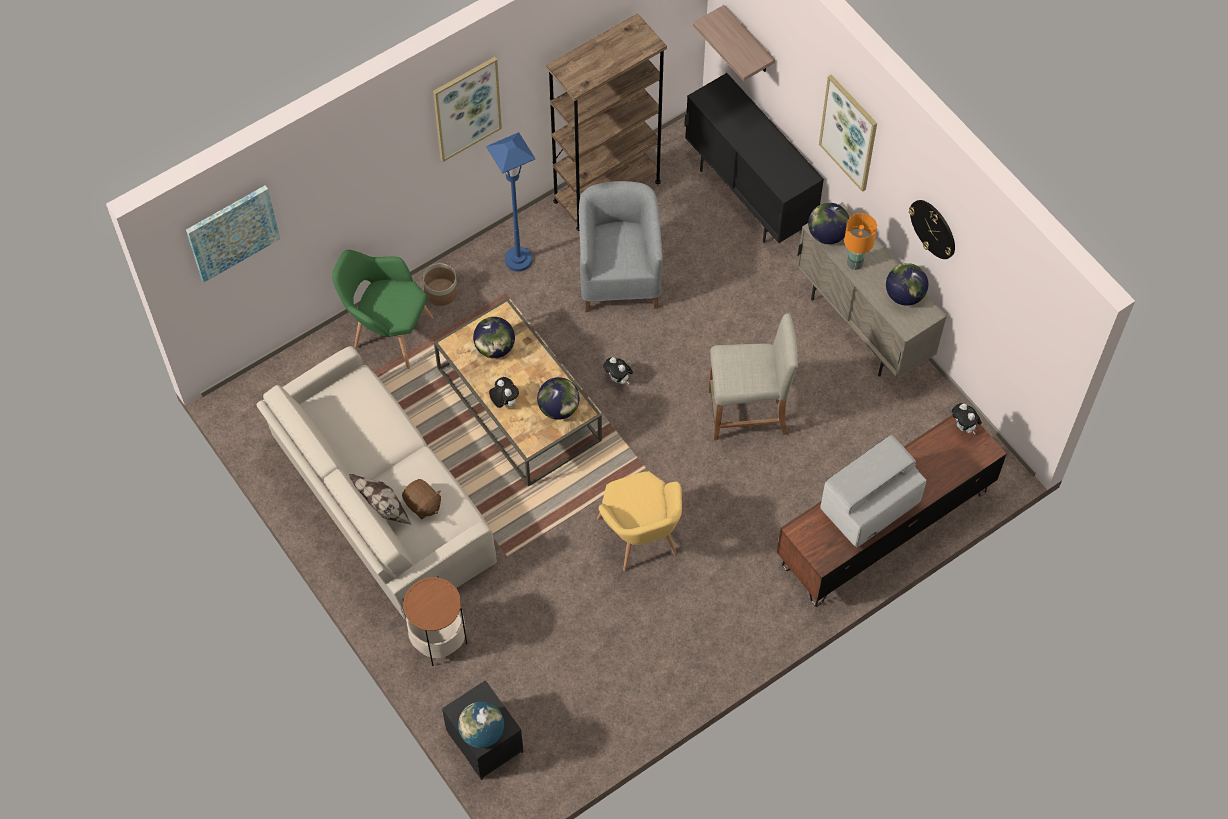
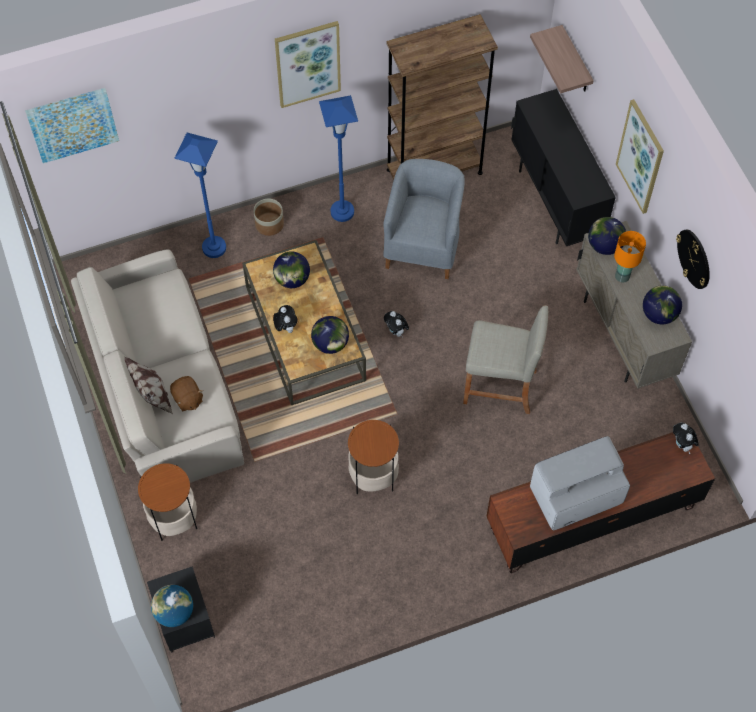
camera: 15 degrees right, 0 degrees up
(387, 332) = (214, 247): green armchair -> blue floor lamp
(640, 541) = (373, 476): yellow armchair -> side table

